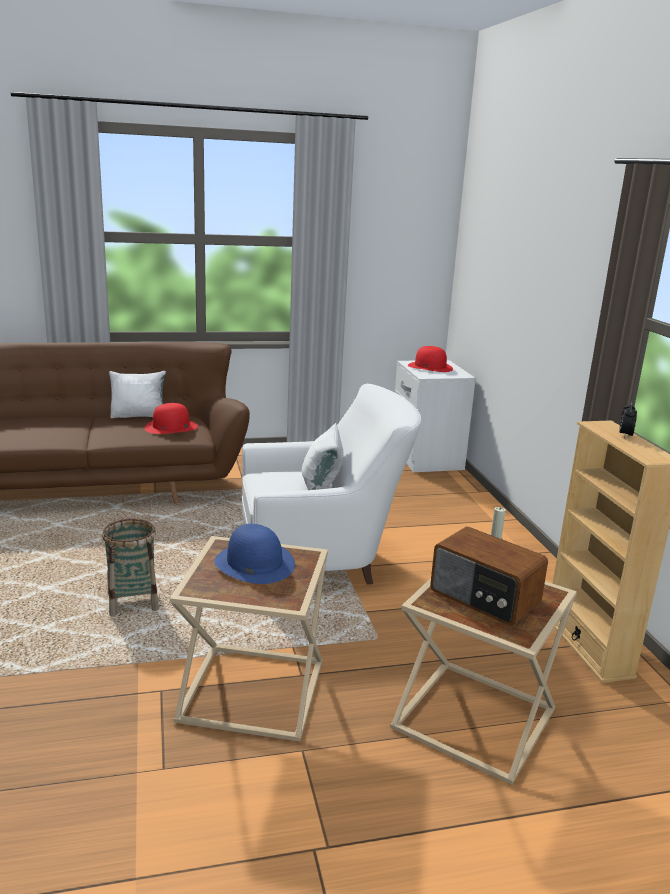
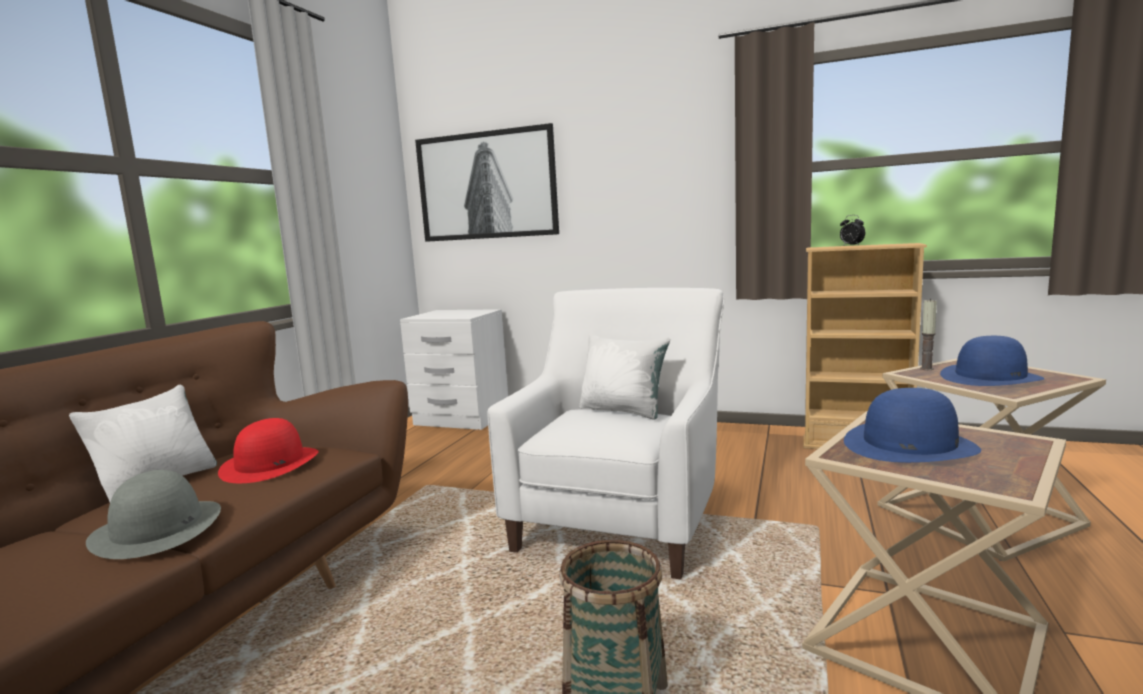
camera: 55 degrees left, 10 degrees down
(94, 433) = (158, 528): none -> grey hat
(430, 367) = (444, 314): red hat -> none
(484, 598) = (990, 377): radio -> blue hat
(488, 261) = (486, 186): none -> picture

